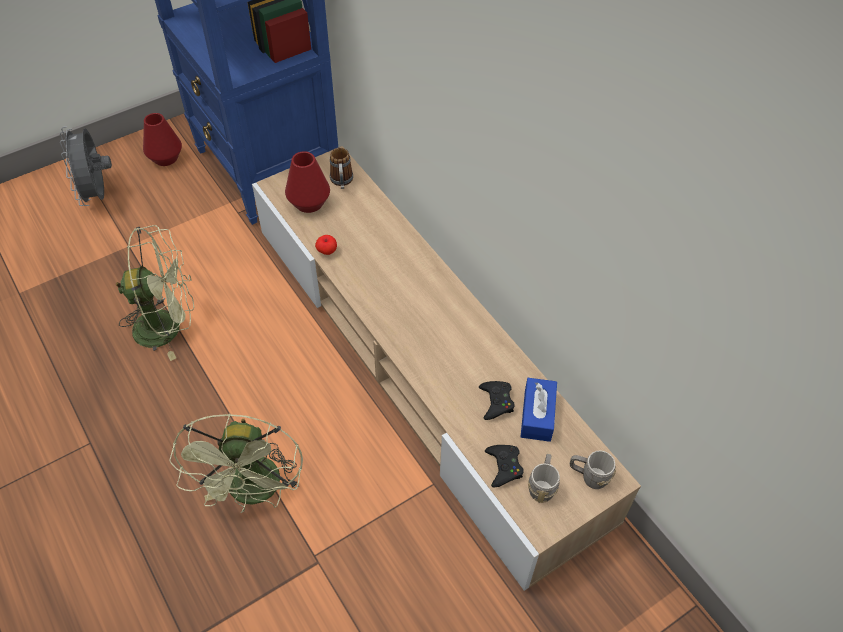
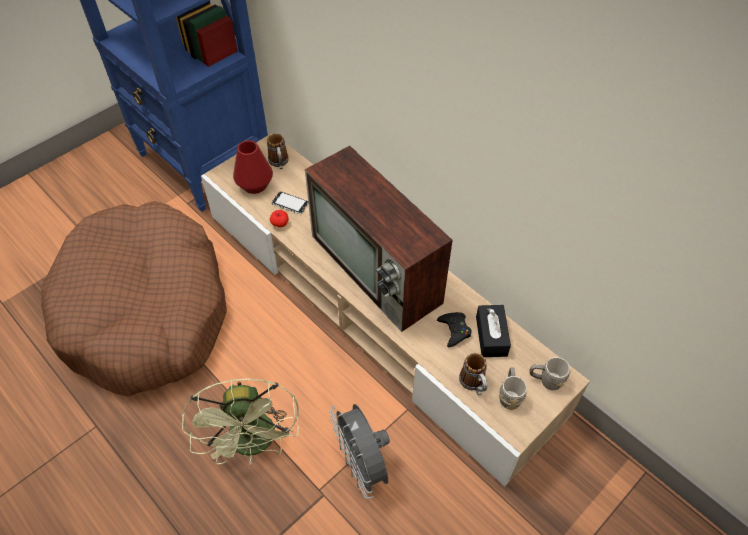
camera: 10 degrees left, 0 degrees up
(98, 194) = (57, 205): grey fan -> grey fan (362, 465)
(165, 158) = (112, 164): red vase -> none
(168, 326) = (145, 311): green fan -> brown dog bed
(343, 230) = (290, 204): none -> phone
(425, 320) = (378, 270): none -> television
(504, 467) = (474, 384): black game controller -> mug
(537, 415) = (491, 336): blue tissue box -> black tissue box

